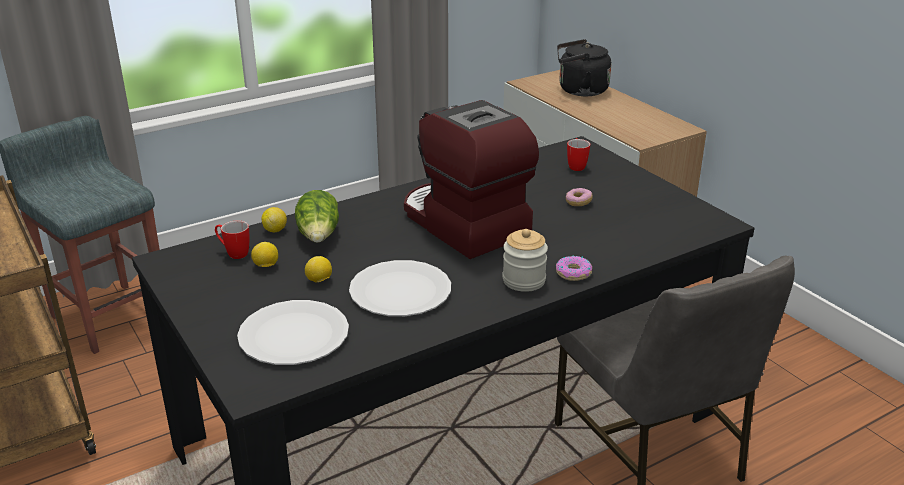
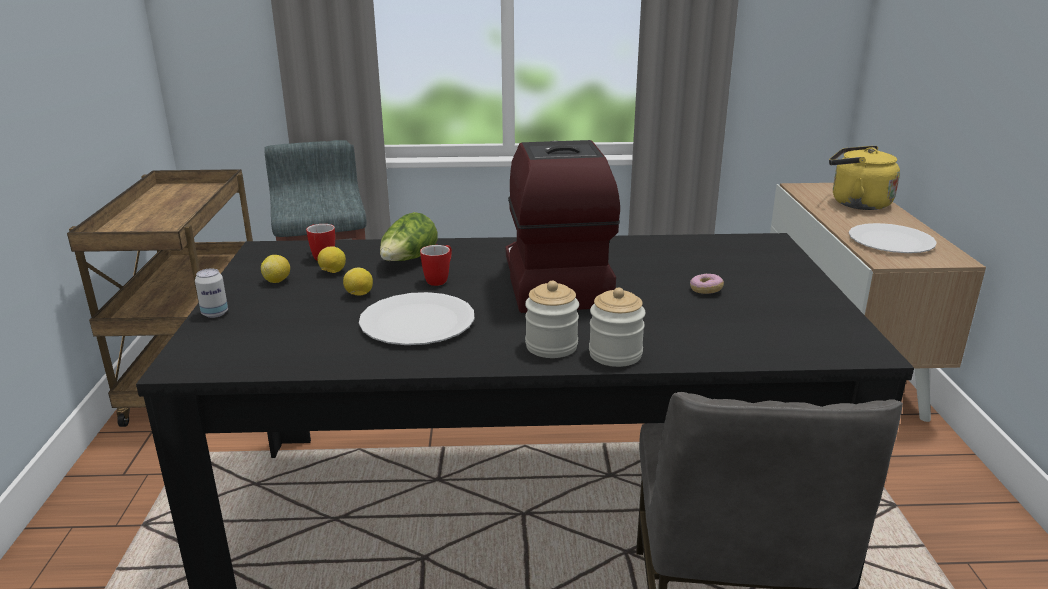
camera: 30 degrees right, 5 degrees down
(212, 336) = (215, 313): none -> can
(275, 230) = (378, 247): lemon -> lemon (277, 281)
(294, 335) = (277, 332): white plate -> white plate (891, 241)
(573, 273) = (615, 354): donut -> jar
(576, 166) = (745, 257): mug -> mug (440, 279)
(579, 91) = (856, 203): black kettle -> yellow kettle

